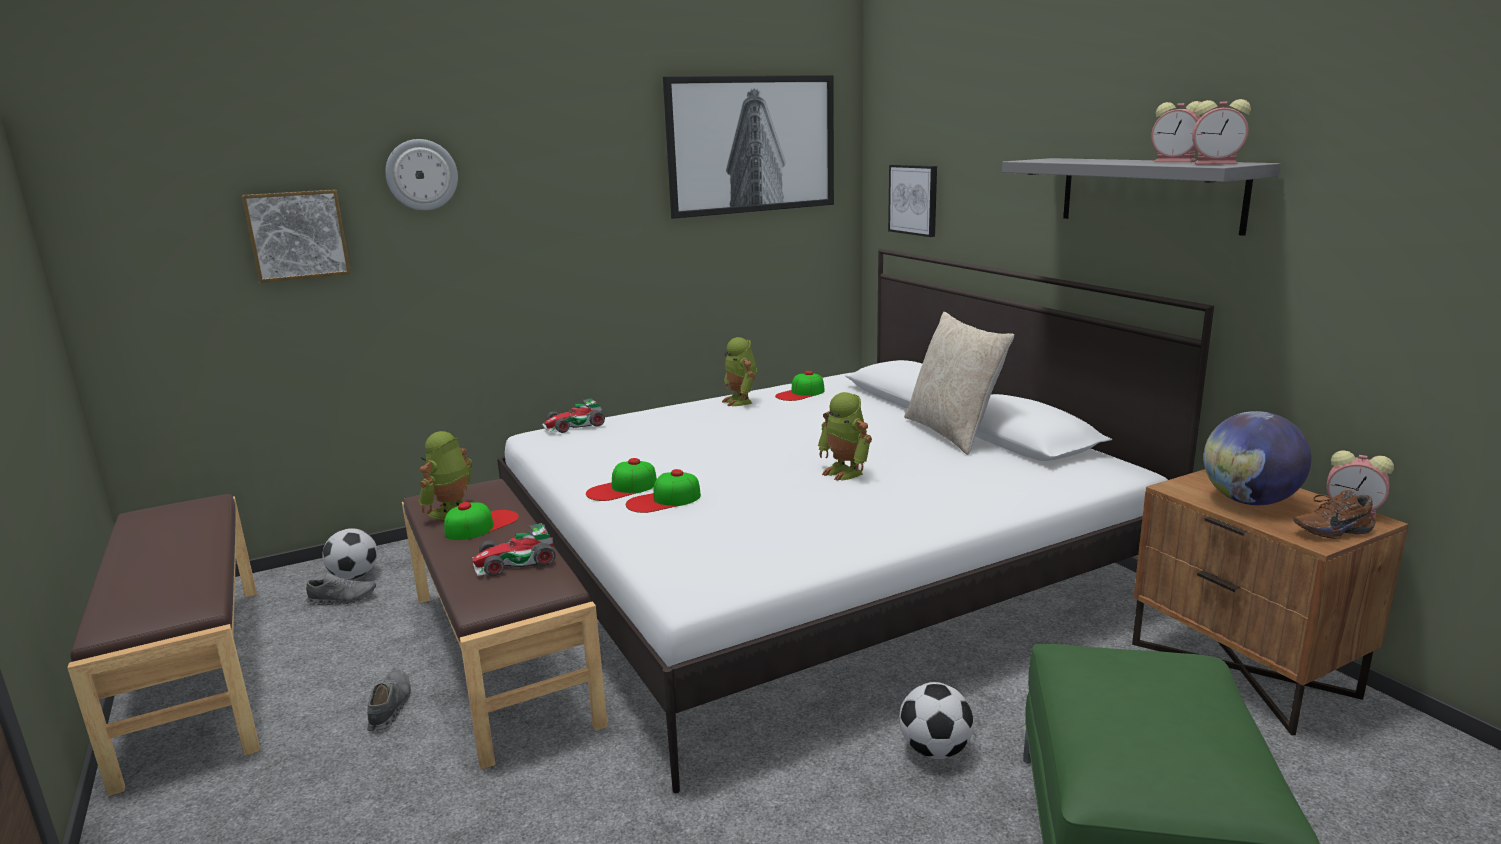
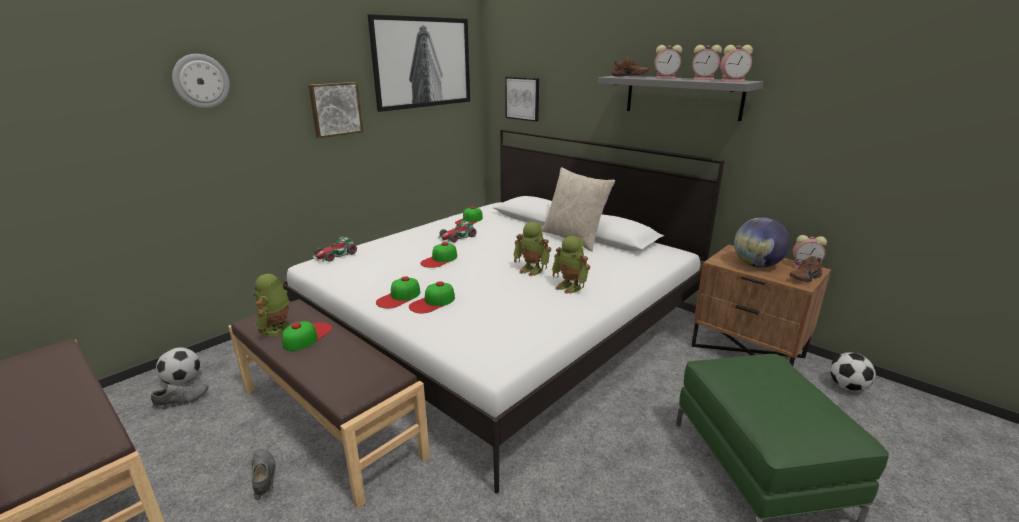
camera: 20 degrees left, 5 degrees up
(297, 235) = (102, 129): picture -> picture (335, 109)
(515, 562) = (350, 361): toy car -> toy car (457, 237)
(713, 444) = (439, 260): none -> cap
(741, 401) = (436, 228): toy robot -> toy robot (570, 287)
(934, 750) = (628, 429): football -> football (847, 387)
(1058, 159) = (629, 76): none -> brown shoe
(1113, 161) = (666, 78): none -> alarm clock

